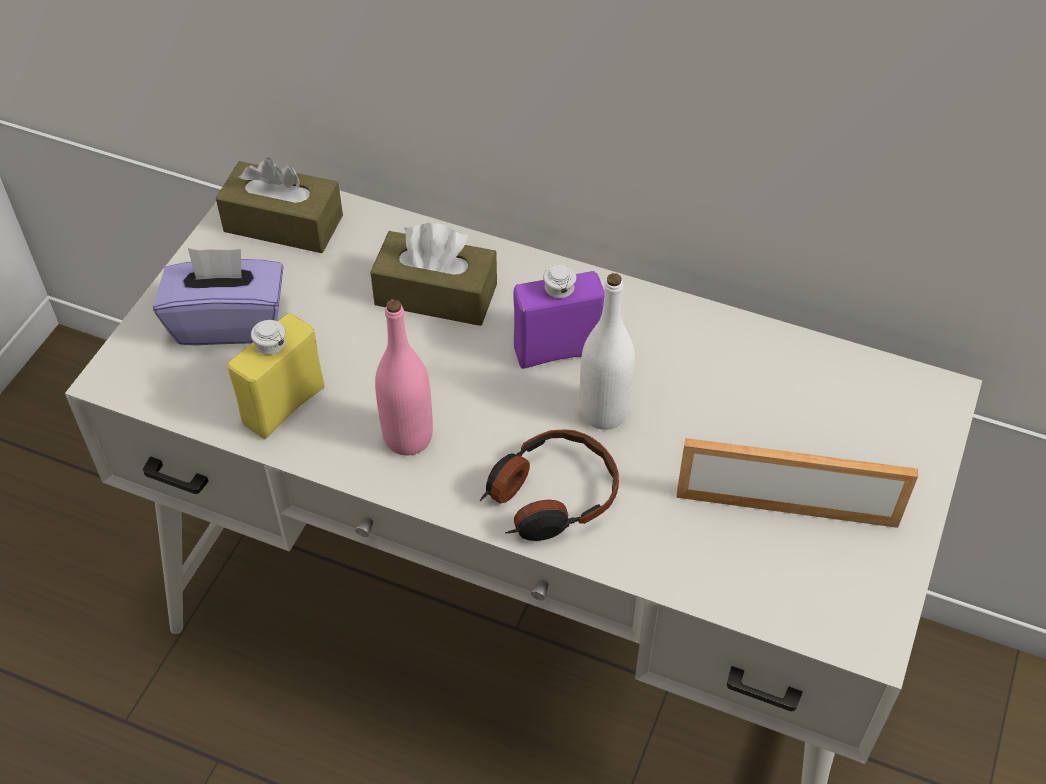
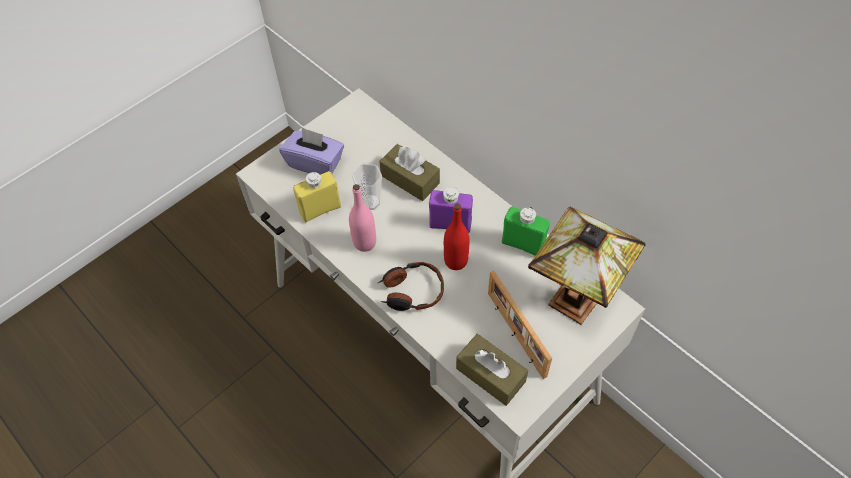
camera: 25 degrees right, 5 degrees up
(283, 223) = (360, 123): brown tissue box -> brown tissue box (490, 375)
(379, 360) = (370, 202): none -> cup
(604, 412) = (456, 261): white bottle -> red bottle
(710, 342) = (523, 244): none -> green bottle
(786, 505) = (515, 334): picture frame -> picture frame turned 150 degrees counterclockwise
(861, 416) = (574, 305): none -> table lamp

